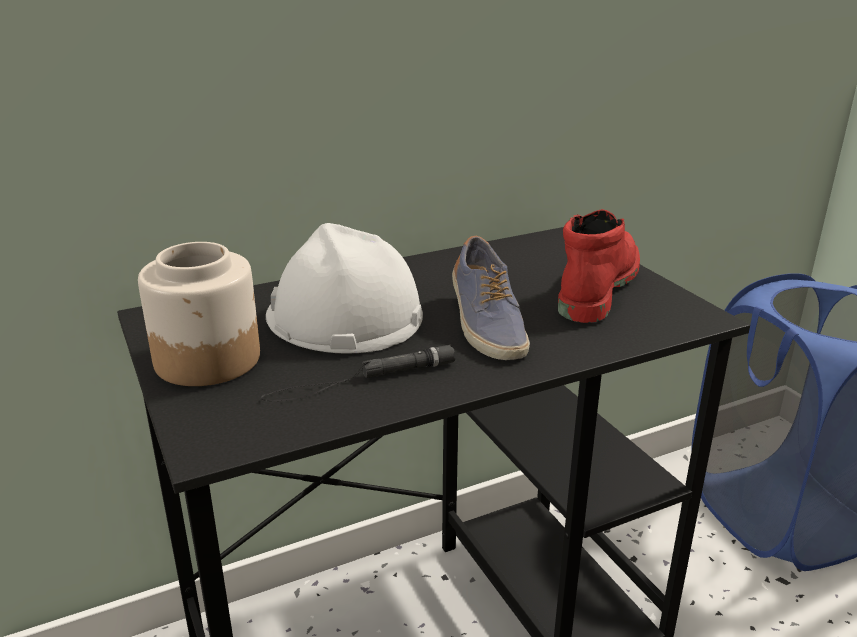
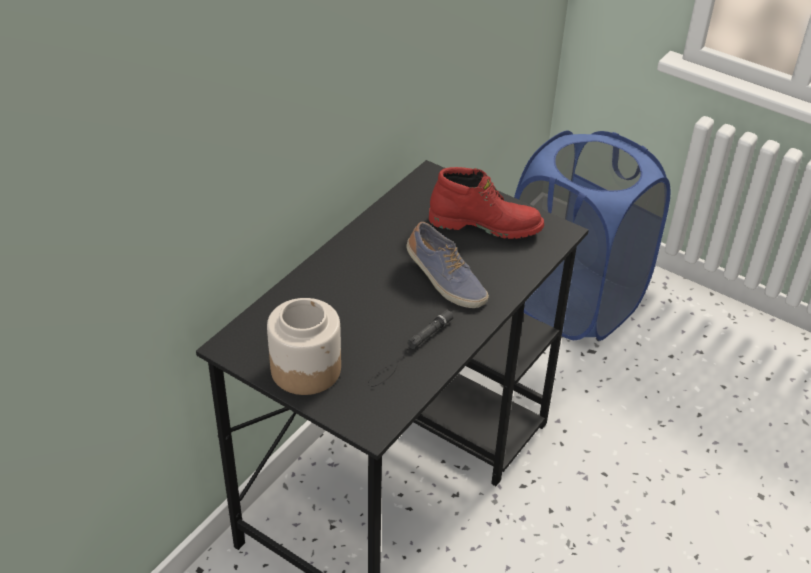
camera: 30 degrees left, 15 degrees up
(344, 316) = (353, 303): white hard hat -> none
(595, 288) = (486, 224): red boot -> red boot turned 105 degrees clockwise

